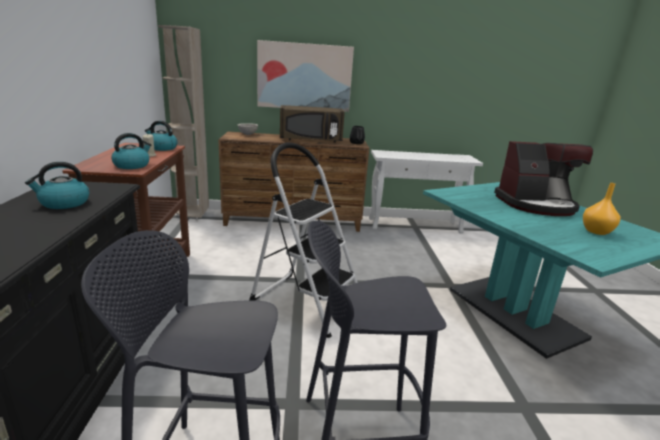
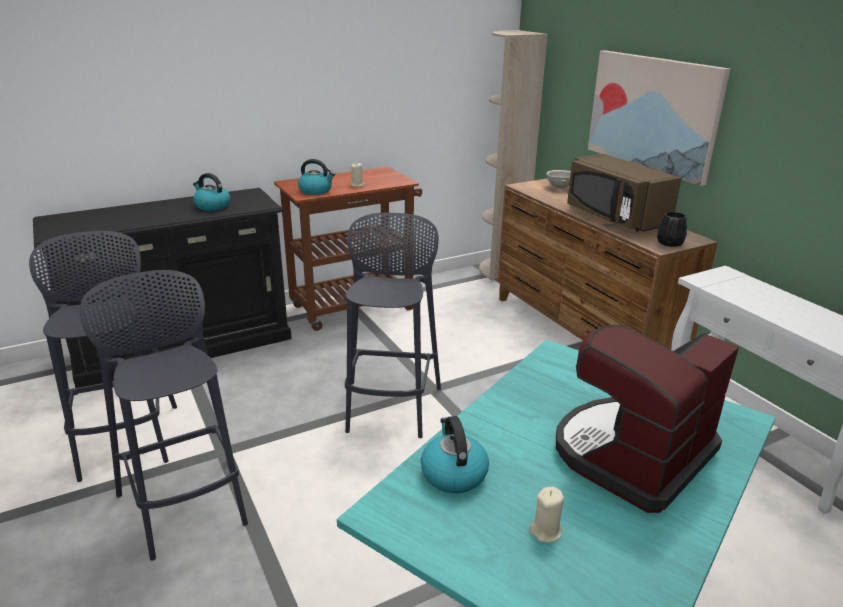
camera: 65 degrees right, 5 degrees up
(162, 148) = (391, 180): kettle -> kettle (453, 473)
(305, 301) = (390, 407): step ladder -> grey stool
(536, 205) = (631, 455): coffee machine -> coffee machine turned 75 degrees clockwise
(597, 231) = (546, 531): orange vase -> beige candle

